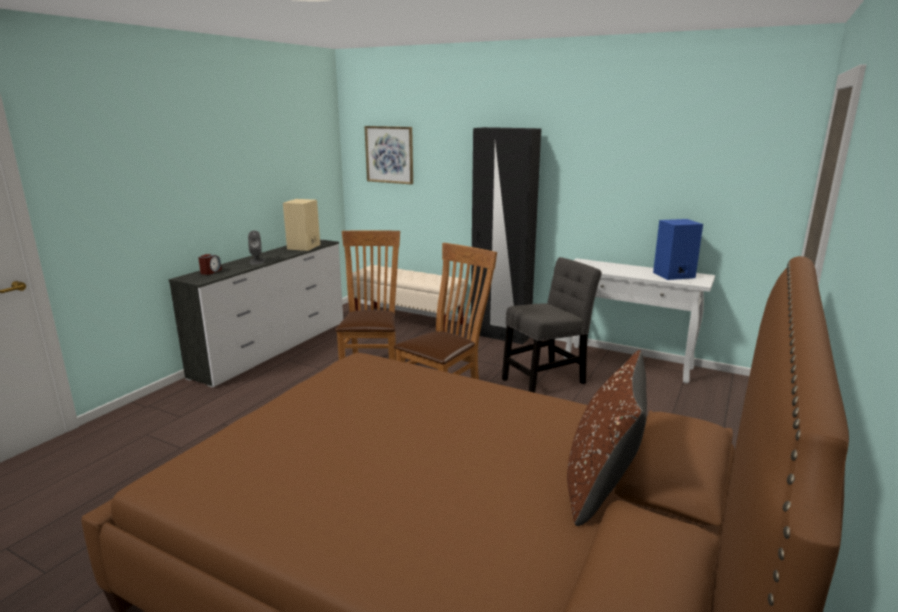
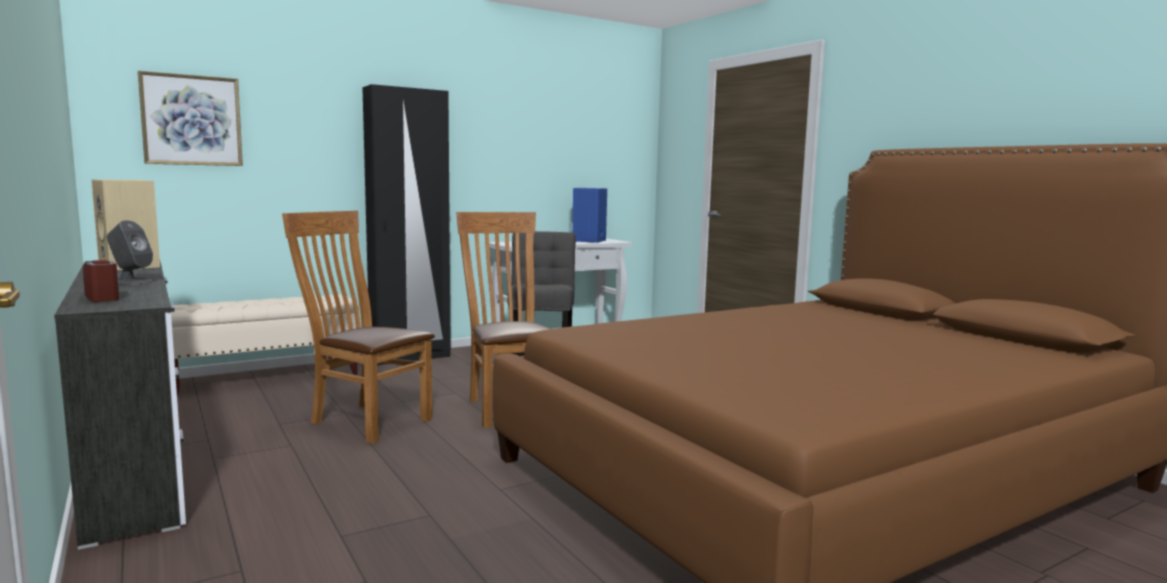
camera: 60 degrees left, 10 degrees down
(601, 487) = (893, 322): brown pillow -> none

